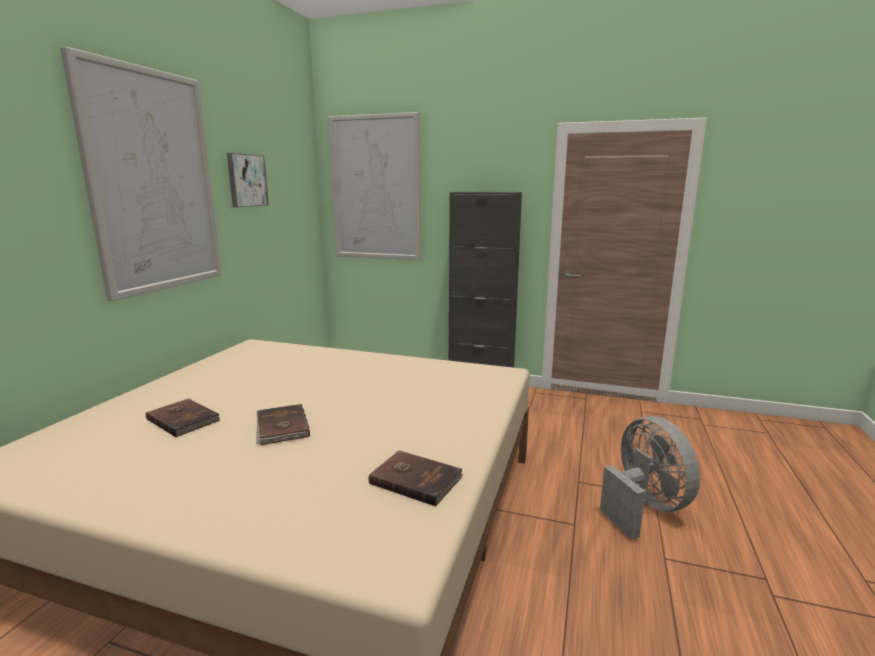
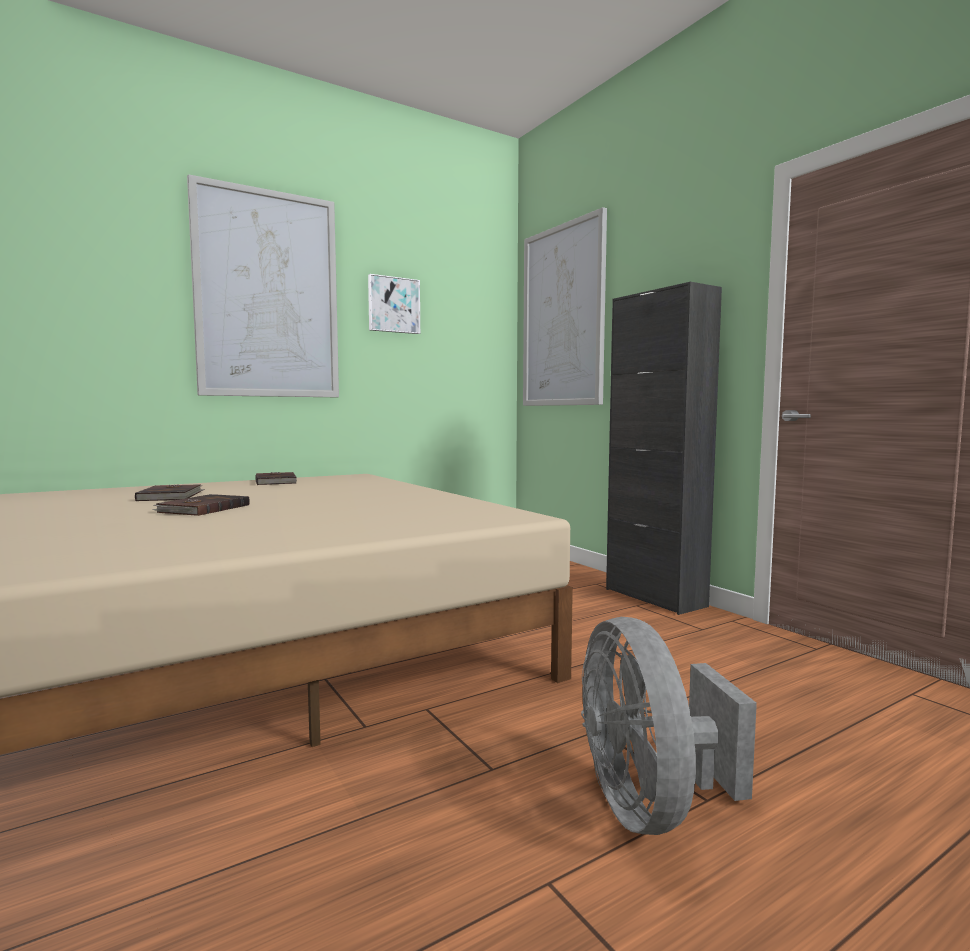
camera: 40 degrees right, 10 degrees down
(416, 479) = (159, 549): brown book -> brown book (276, 481)
(644, 507) = (650, 805): grey fan -> grey fan turned 150 degrees clockwise

